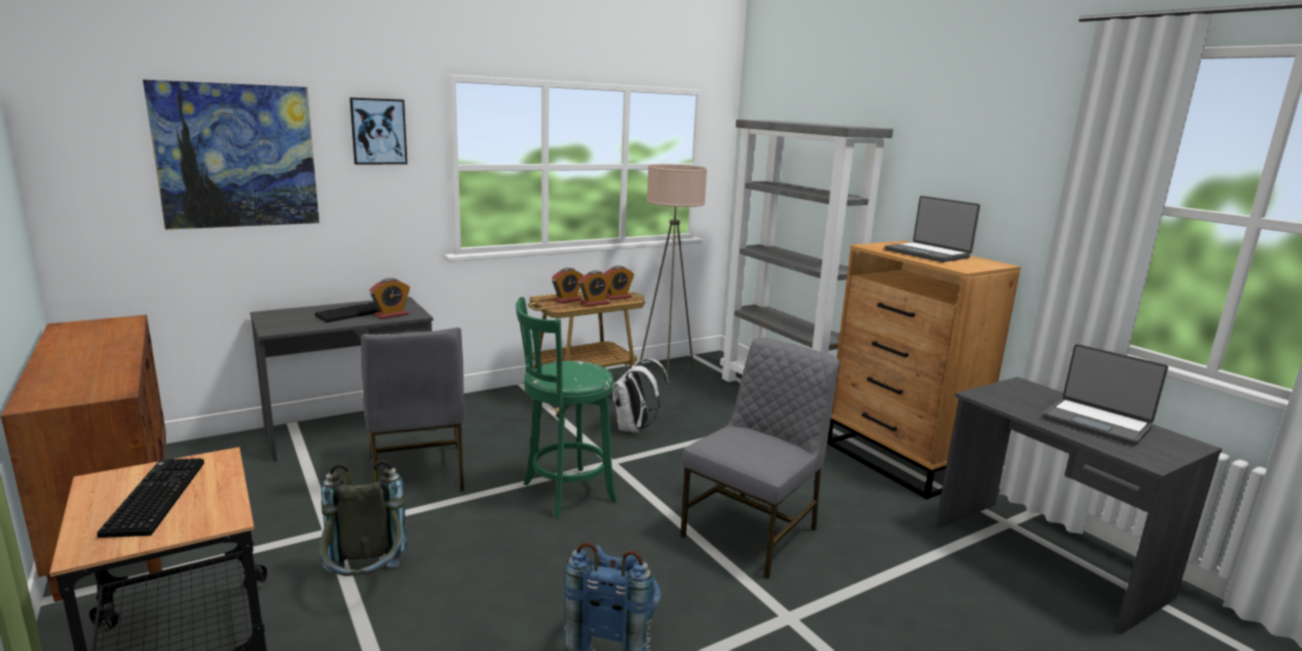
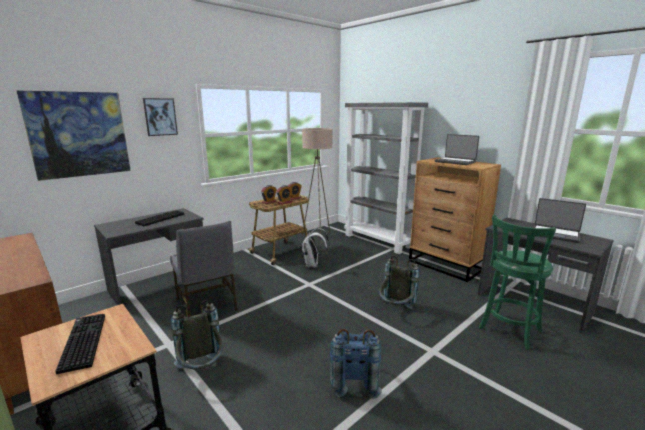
camera: 10 degrees left, 0 degrees up
(391, 315) = (179, 218): alarm clock -> none
(564, 493) = (292, 304): green stool -> green stool (508, 331)
(753, 533) = (396, 310): grey chair -> grey backpack

